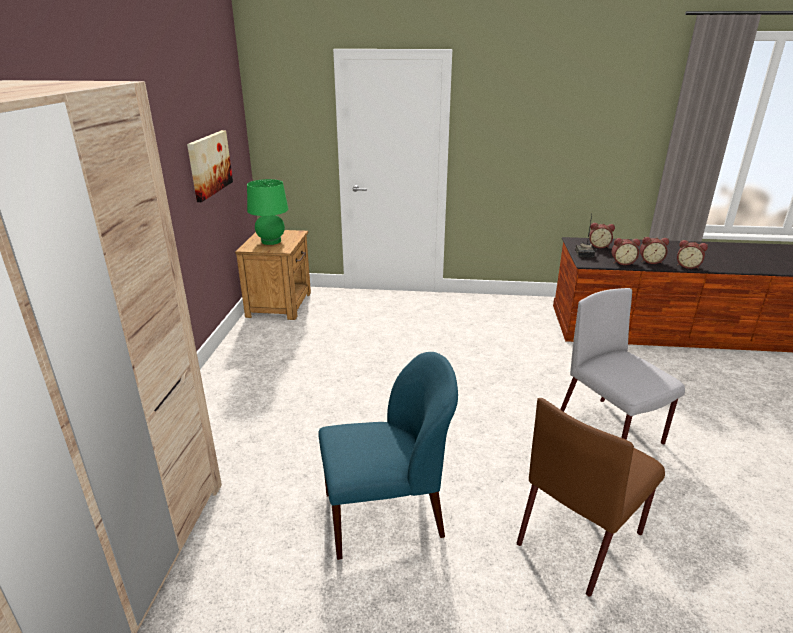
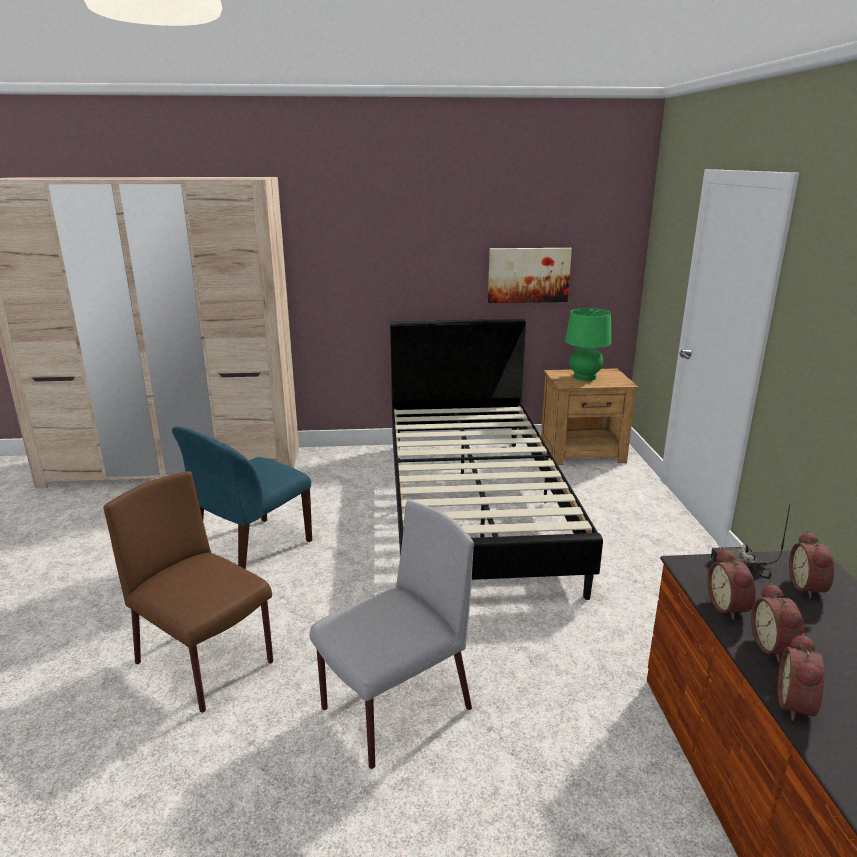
camera: 80 degrees right, 5 degrees down
(351, 367) = (473, 507): none -> black bed
(386, 514) = (252, 550): blue chair -> blue chair turned 60 degrees clockwise

